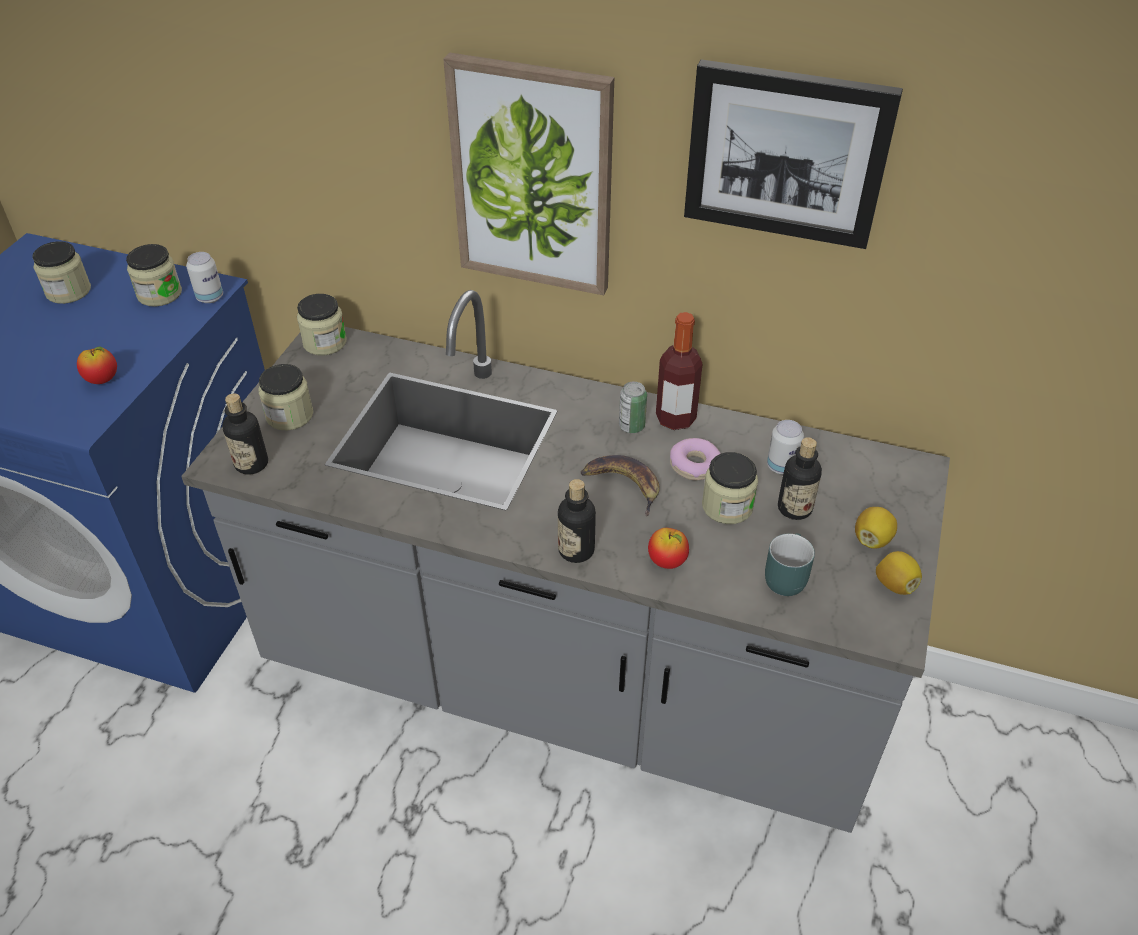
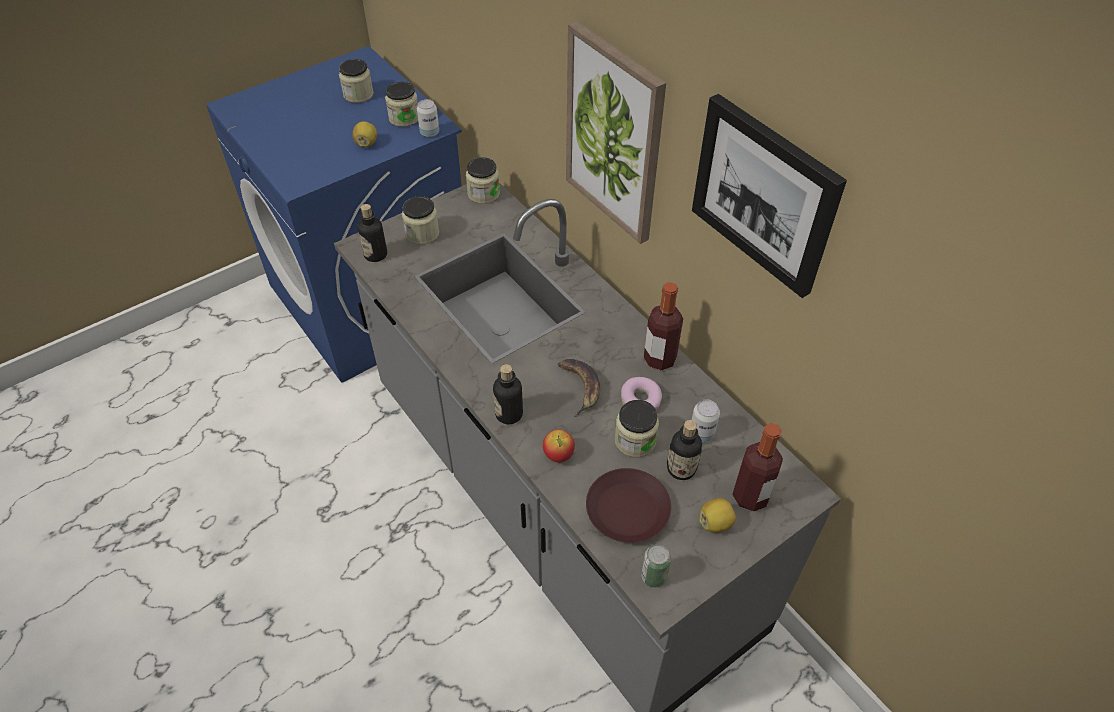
camera: 35 degrees right, 5 degrees up
(103, 380) = (329, 161): apple -> none
(631, 426) = (624, 349): can -> can (653, 576)
(783, 575) = (626, 510): turquoise mug -> brown plate
(877, 498) = (750, 496): none -> bottle
(894, 584) = (699, 564): lemon -> lemon (366, 143)

